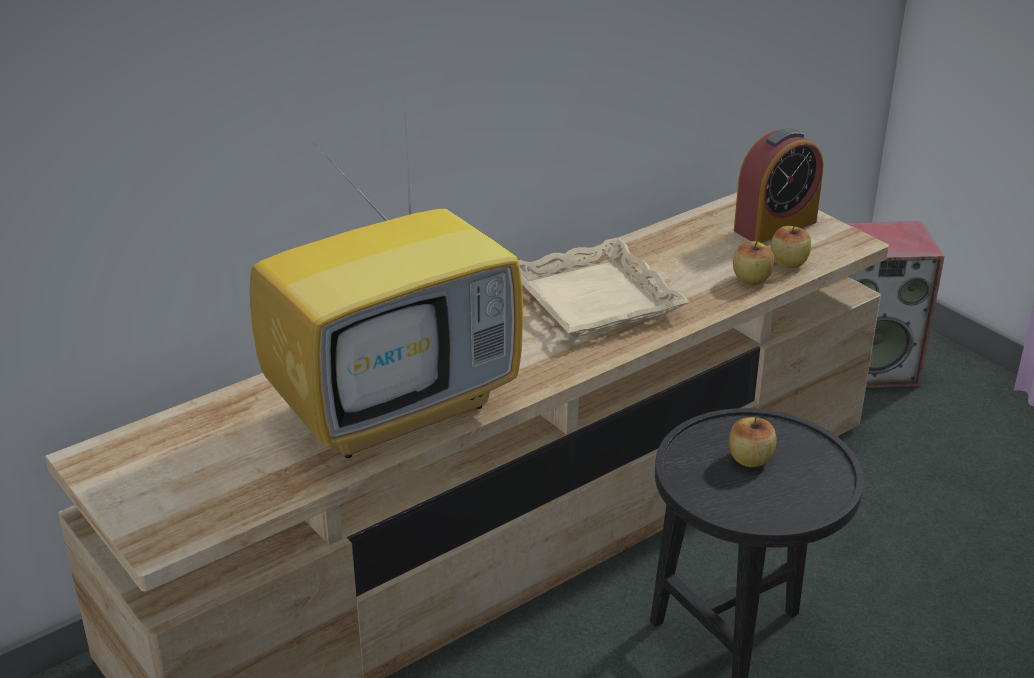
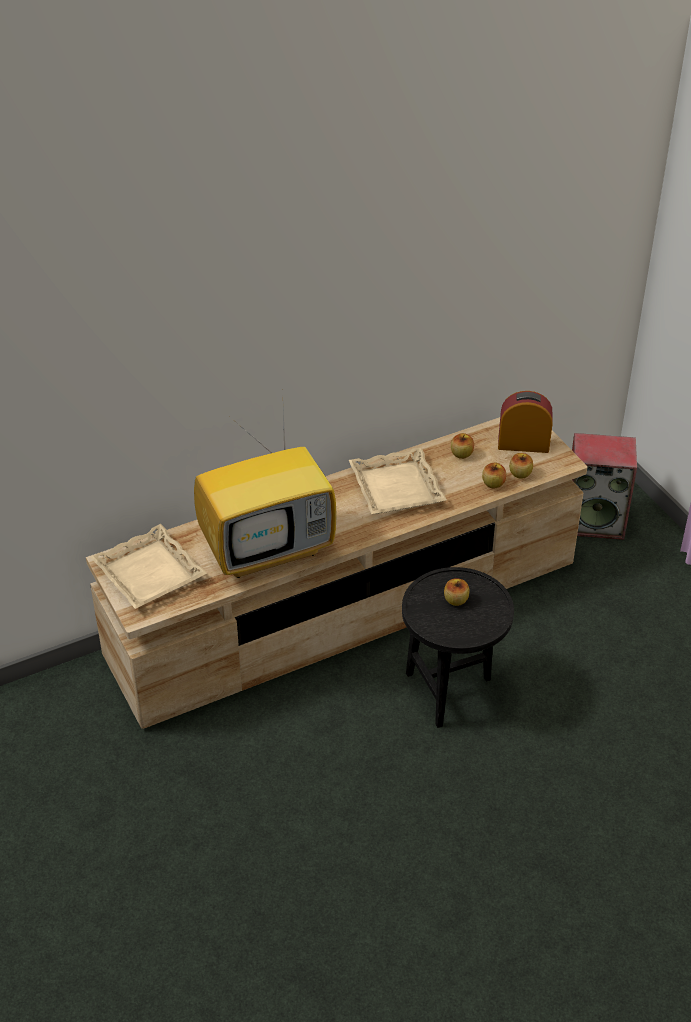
camera: 10 degrees right, 10 degrees up
(175, 468) = (150, 573): none -> beige tray
(683, 246) = (461, 454): none -> apple
(775, 226) = (523, 444): alarm clock -> alarm clock turned 150 degrees counterclockwise

